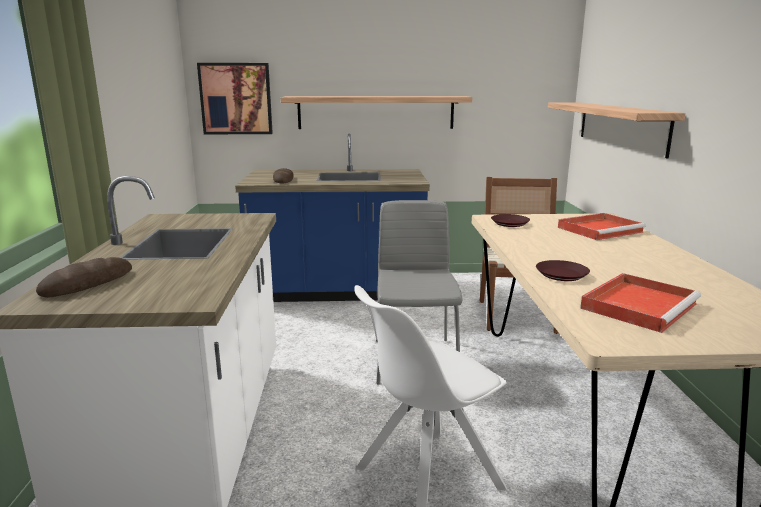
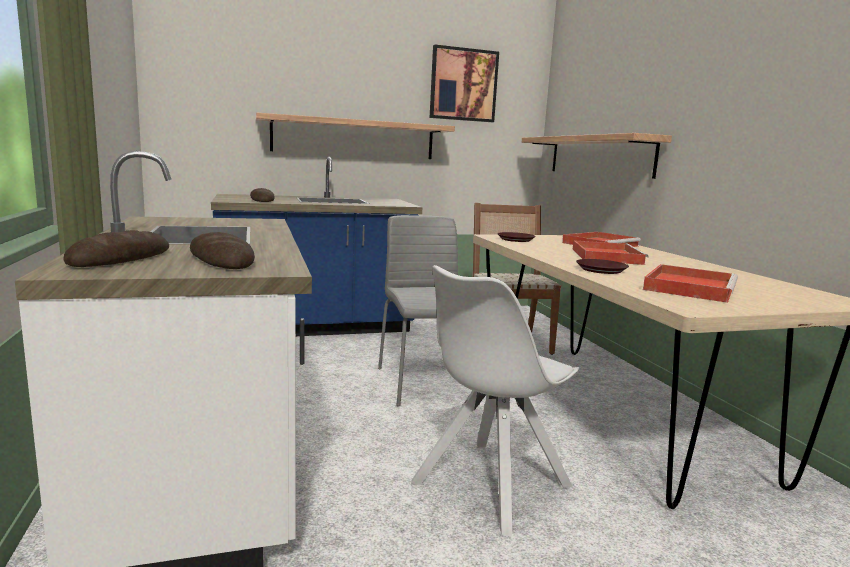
camera: 15 degrees left, 5 degrees down
(163, 285) = (221, 260): none -> bread
(236, 99) = (199, 113): picture -> picture (463, 85)
(587, 250) = (605, 256): none -> red tray

